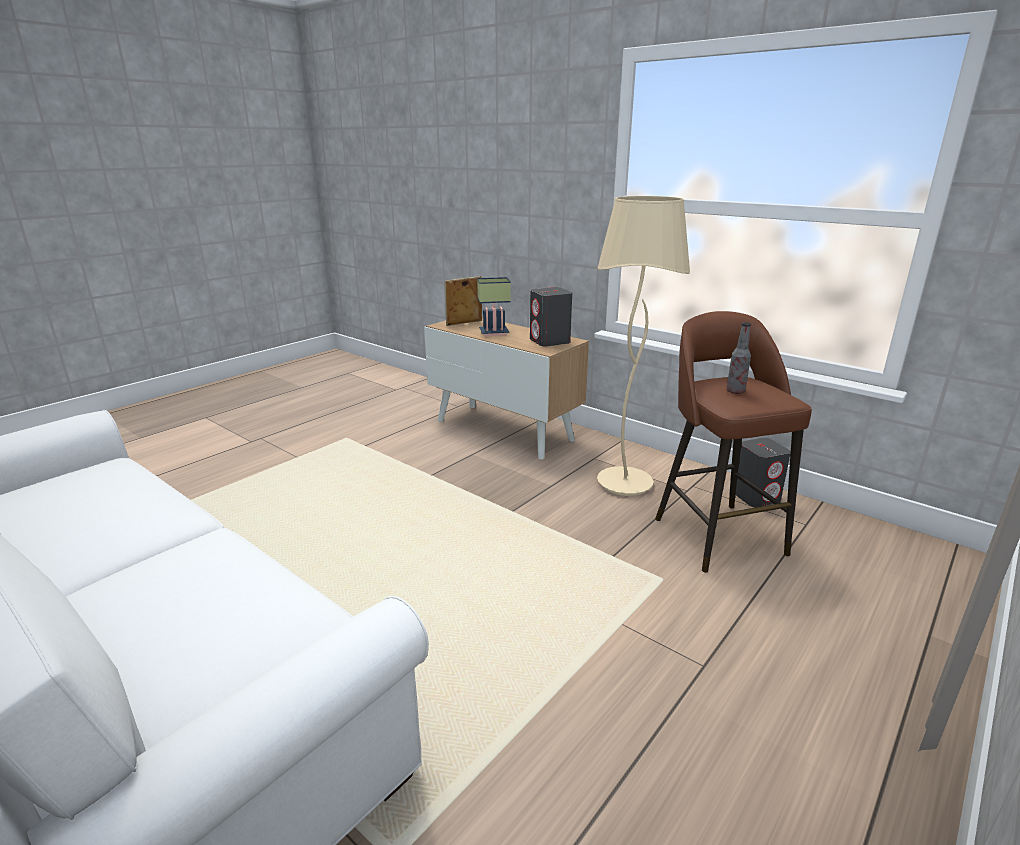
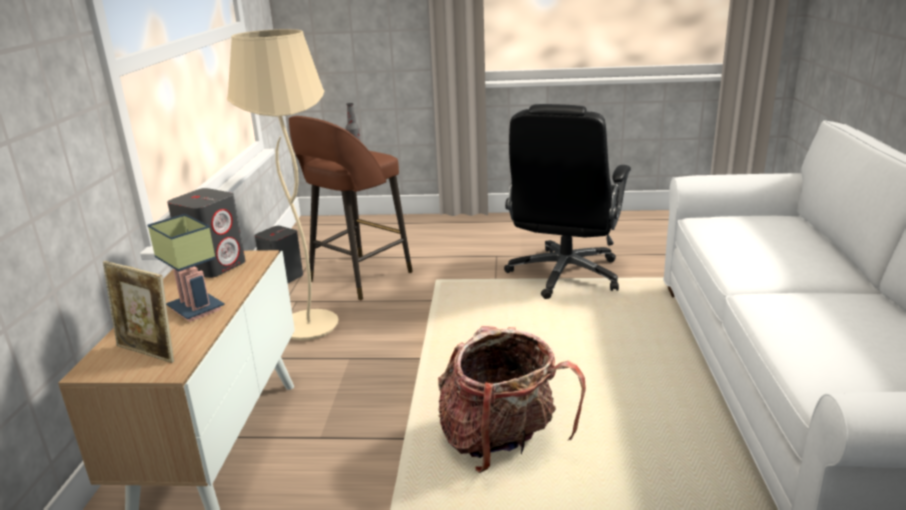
camera: 125 degrees left, 0 degrees up
(372, 501) = (501, 444): none -> backpack
(572, 693) = (564, 275): none -> black office chair

